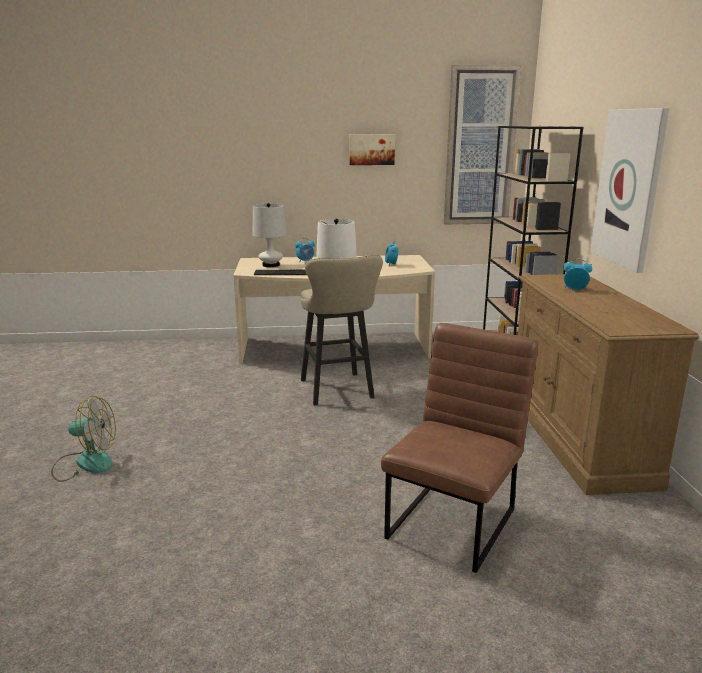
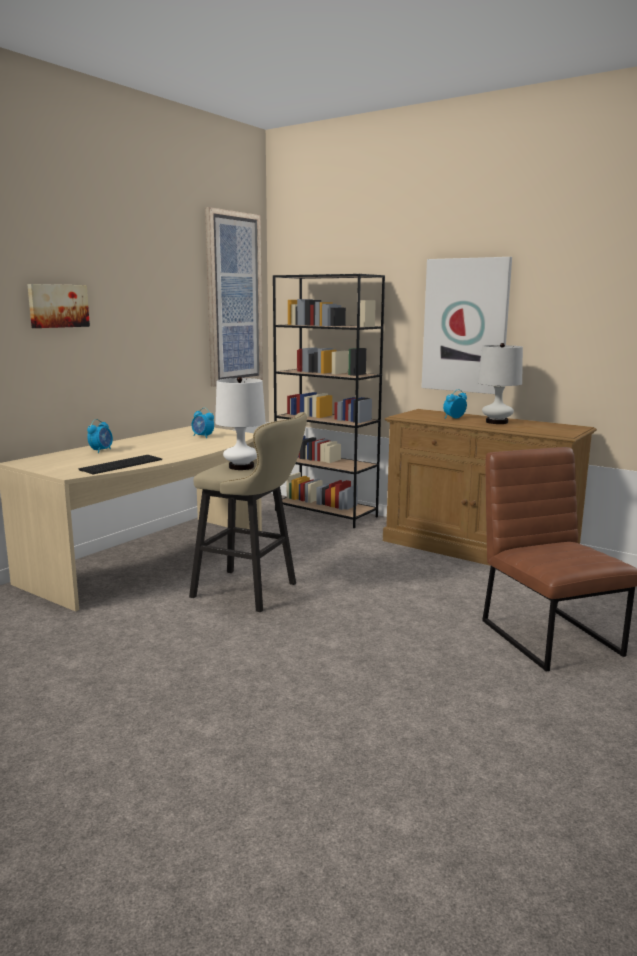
camera: 50 degrees left, 5 degrees down
(85, 463) = (154, 800): fan -> none
(271, 265) = (73, 461): white table lamp -> white table lamp (497, 422)
(371, 149) = (140, 301): picture -> picture (58, 306)

